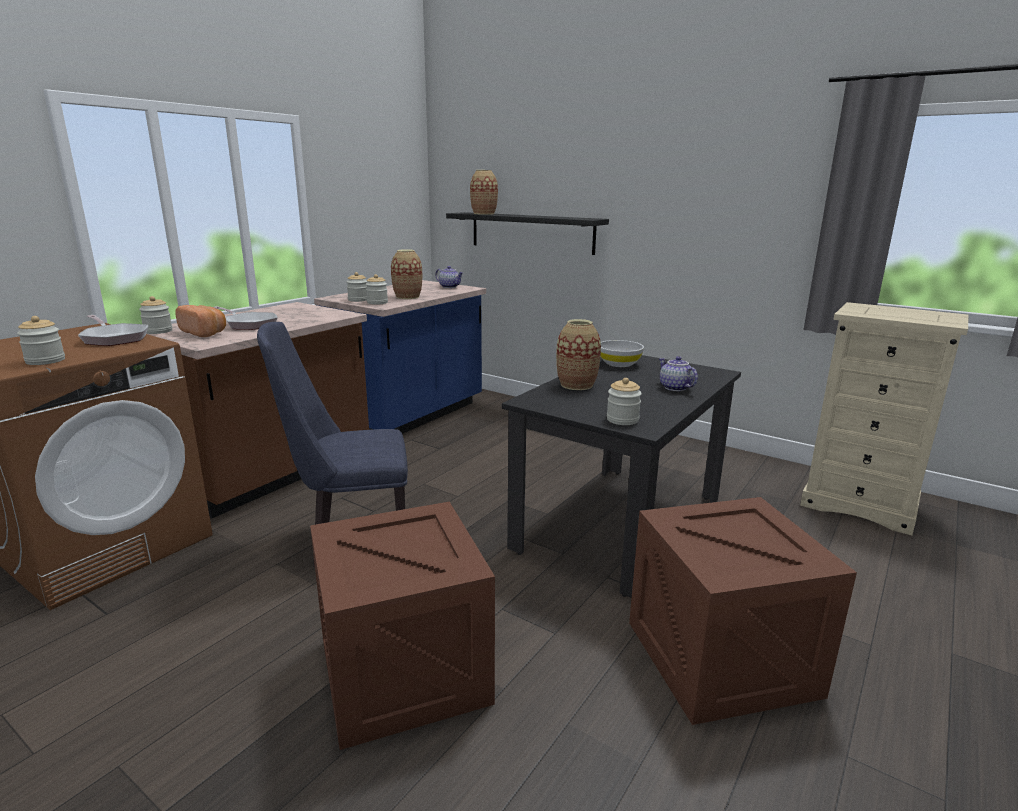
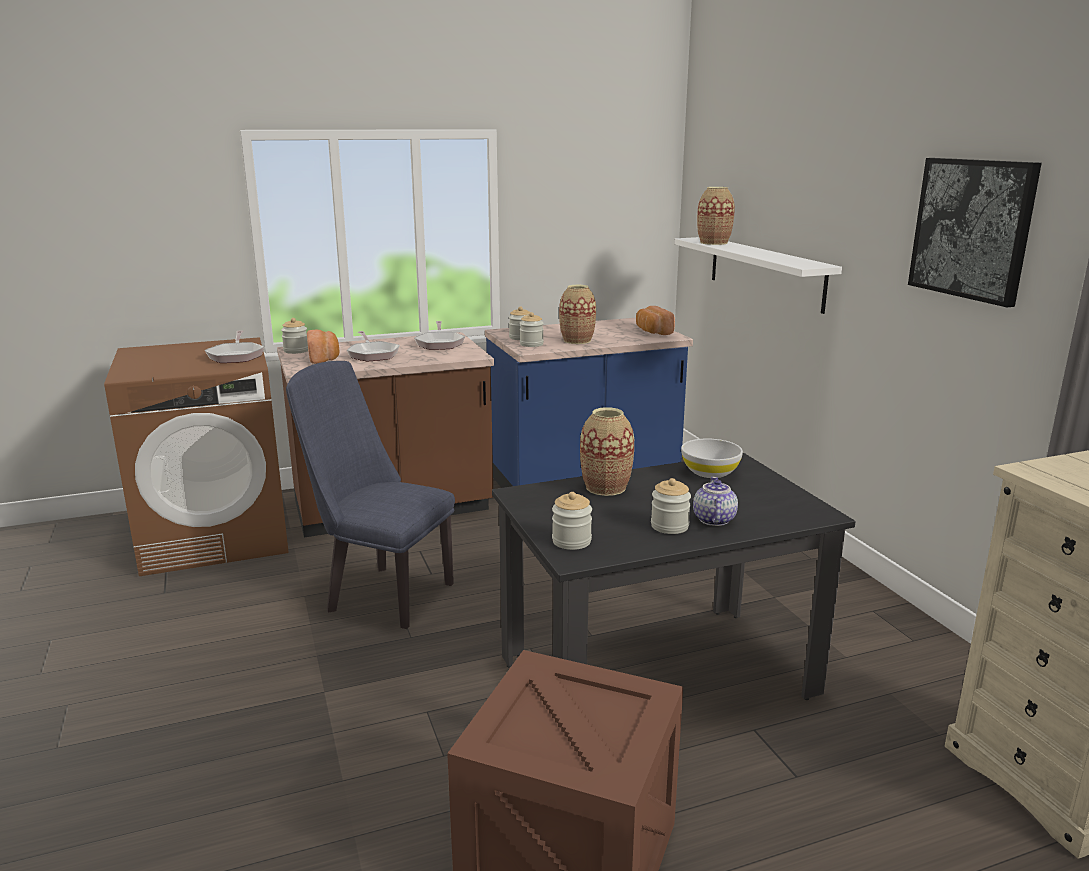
camera: 35 degrees right, 0 degrees up
(45, 361) = (162, 371): jar -> jar (669, 526)
(296, 310) = (440, 343): none -> frying pan
(403, 671) = (289, 727): crate -> none
(450, 287) = (652, 332): teapot -> bread
(531, 232) = (765, 272): black shelf -> white shelf
(723, 180) = (972, 229): none -> picture

